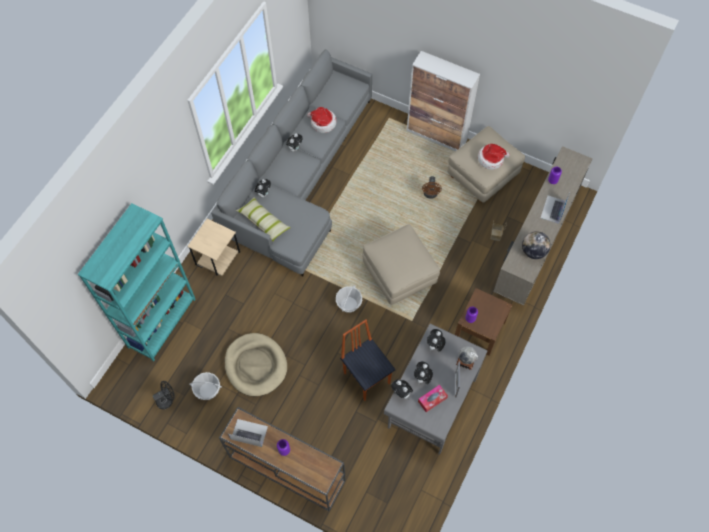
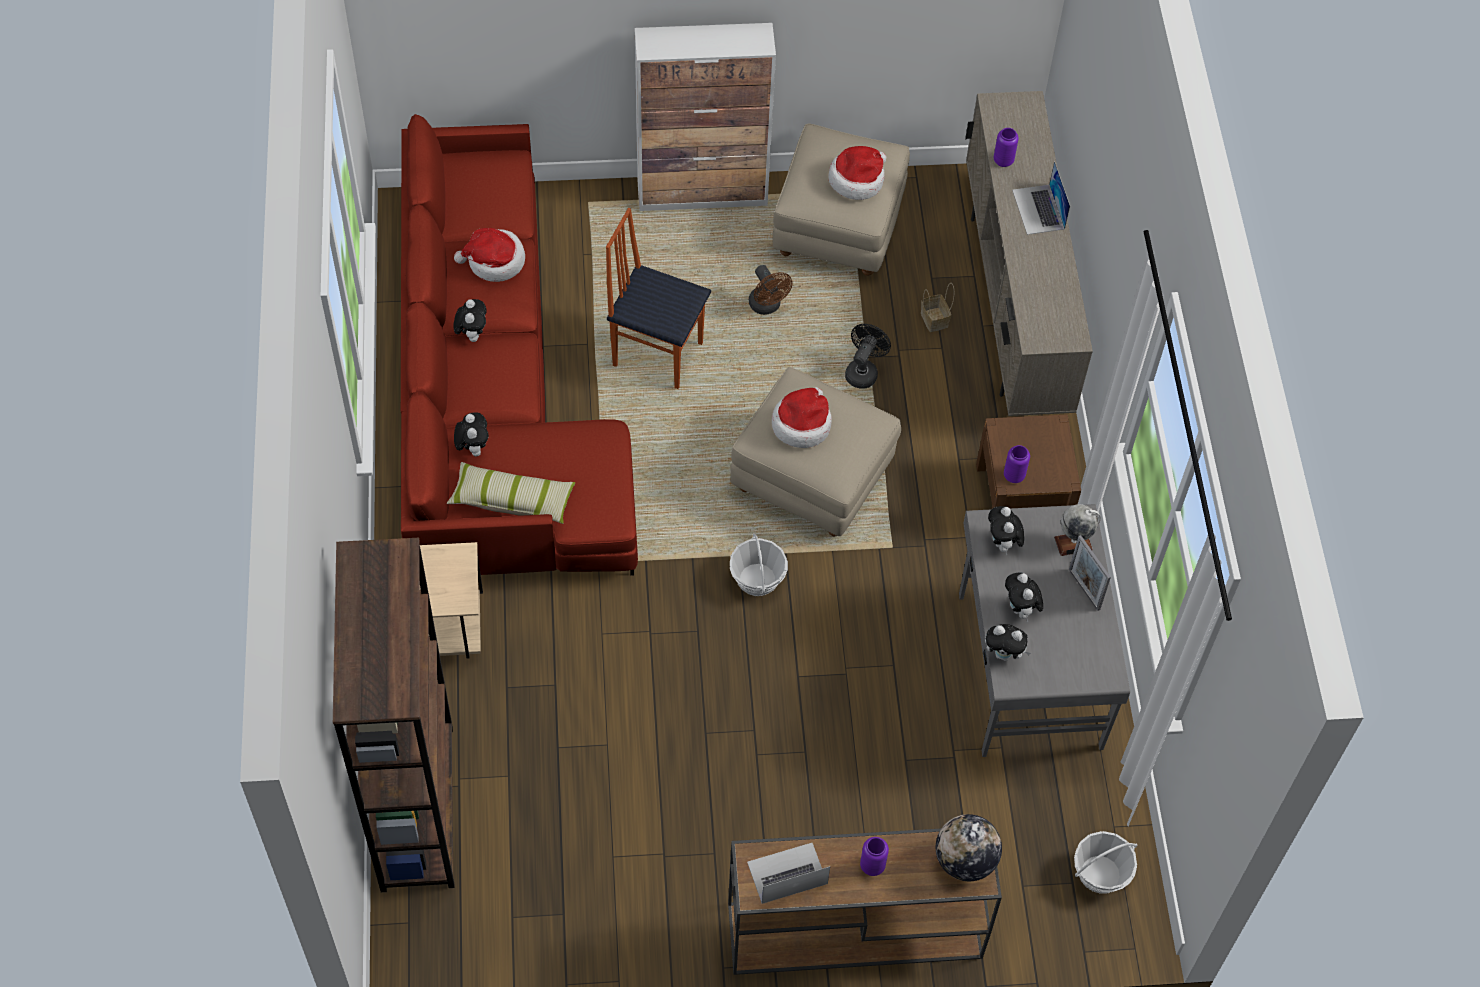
camera: 35 degrees left, 5 degrees down
(162, 322) = (417, 807): turquoise bookcase -> brown bookcase
(167, 399) = (534, 942): black fan -> black fan (863, 371)
(208, 390) = (603, 880): basket -> basket (1100, 874)
(256, 365) = (662, 783): beige dog bed -> none
(299, 178) = (494, 398): grey sofa -> red sofa
(367, 377) = (883, 690): chair -> chair (657, 353)
(395, 250) = (802, 424): none -> hat
(432, 399) = (1063, 636): tissue box -> none
(533, 251) = (1056, 297): globe -> globe (965, 861)

